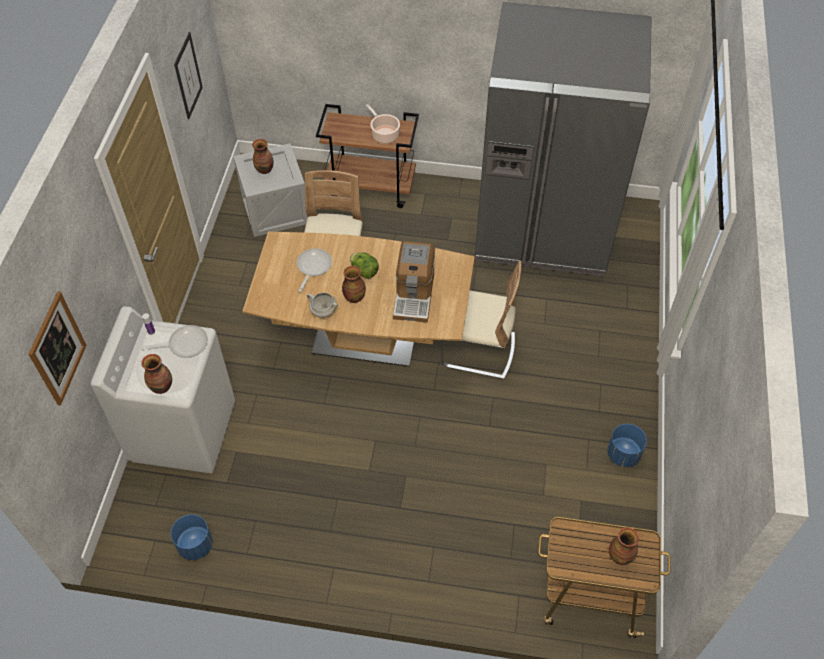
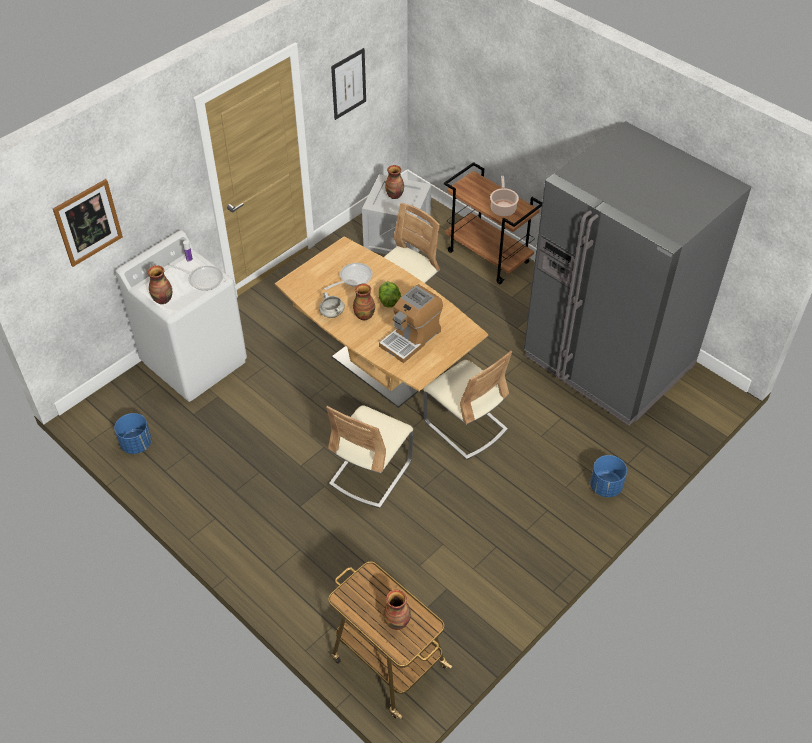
camera: 35 degrees right, 5 degrees down
(435, 439) = (370, 472): none -> beige chair
(623, 454) = (515, 575): blue planter -> blue planter (605, 486)

